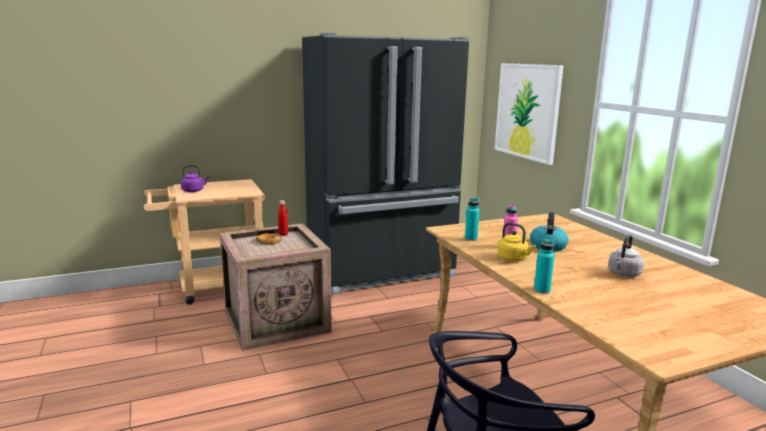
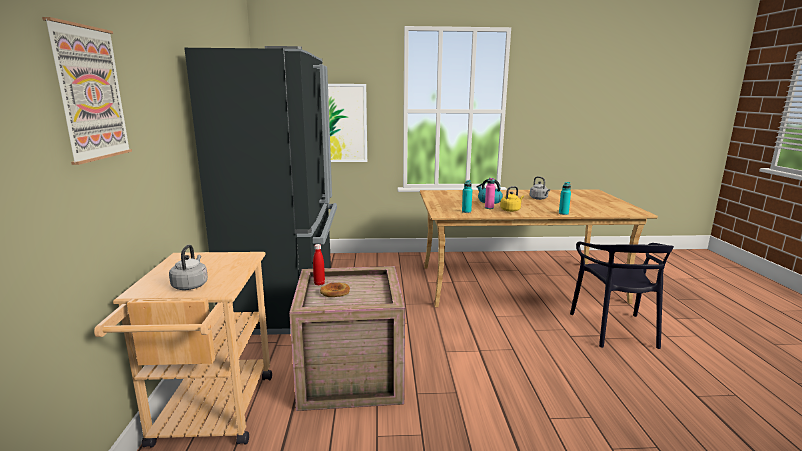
camera: 70 degrees left, 0 degrees up
(181, 69) = (90, 93): none -> picture
(194, 191) = (191, 285): purple kettle -> grey kettle

